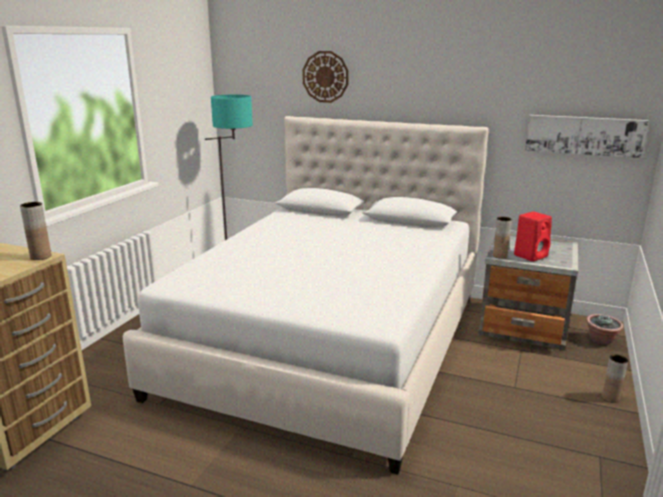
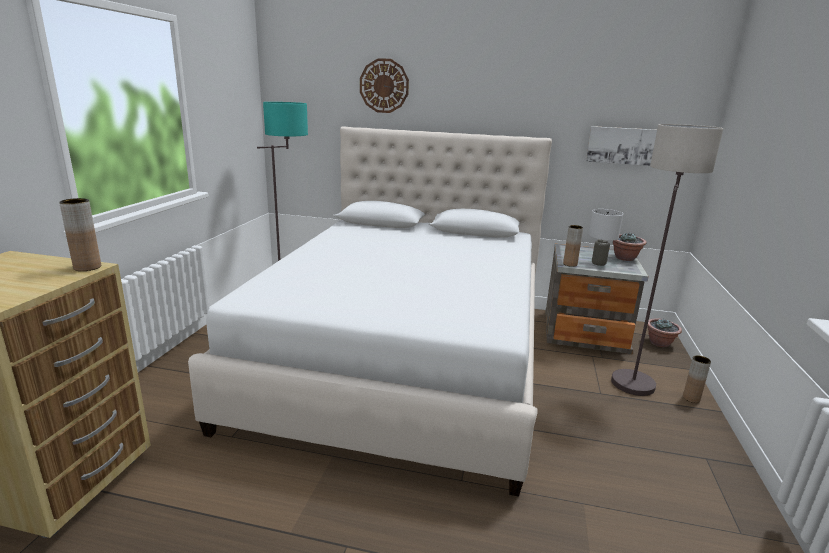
camera: 10 degrees left, 0 degrees up
(531, 255) = (598, 263): red speaker -> white table lamp
(557, 374) = (634, 378): none -> grey floor lamp
(564, 250) = (625, 258): none -> potted plant

